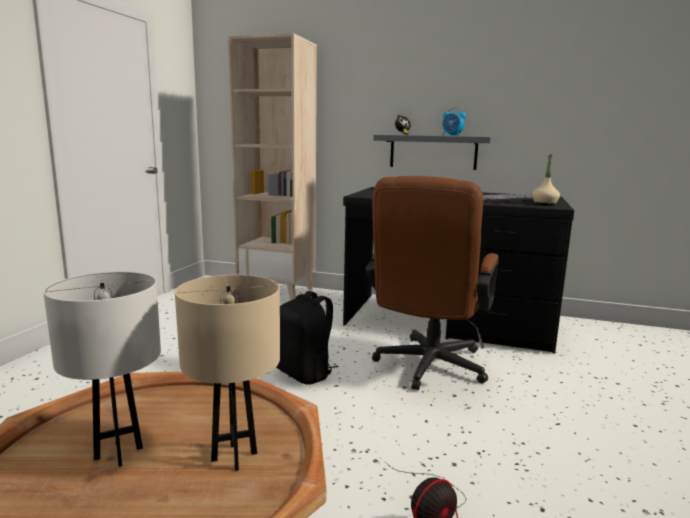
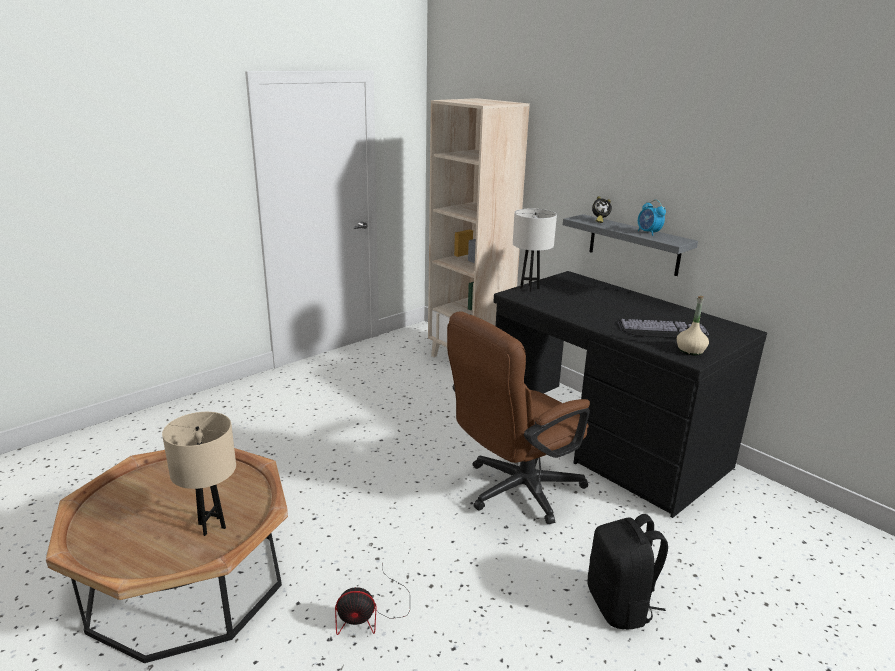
camera: 30 degrees right, 10 degrees up
(119, 453) = (163, 500): white table lamp -> white table lamp (529, 288)
(305, 373) = (404, 461): black backpack -> black backpack (620, 605)

